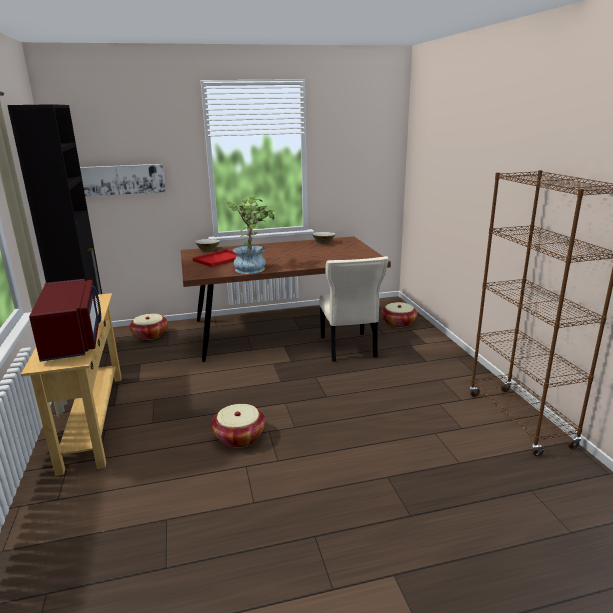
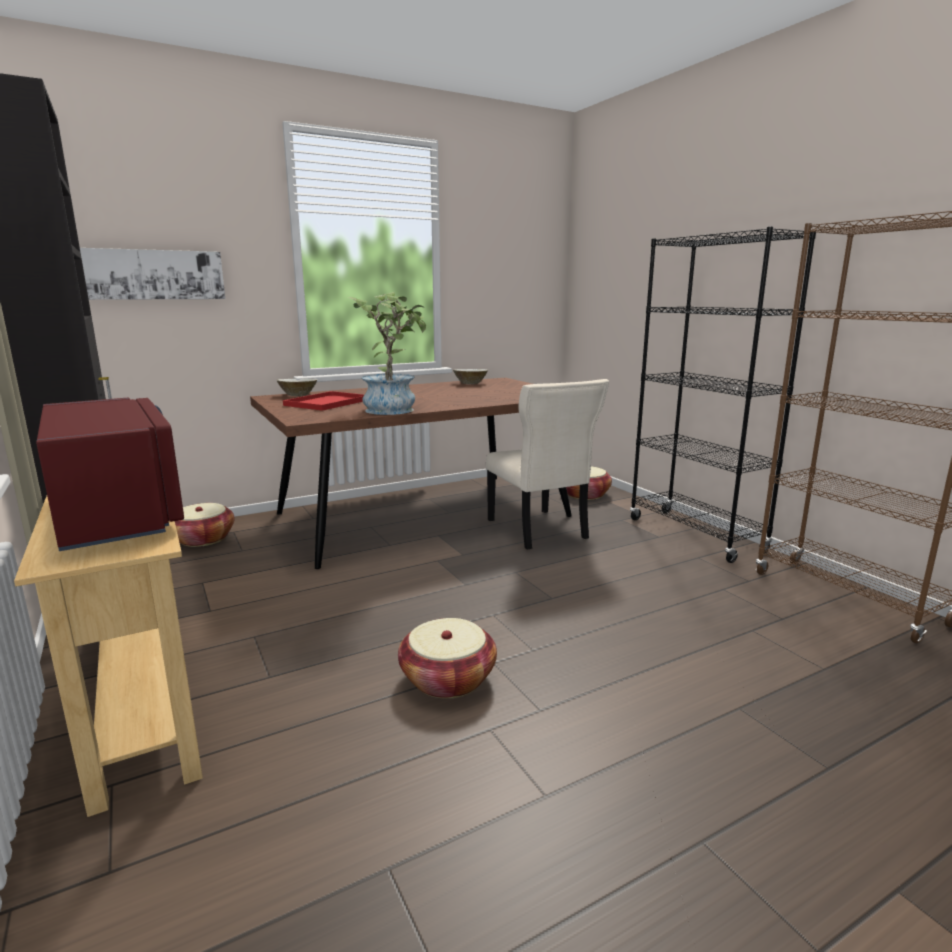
camera: 15 degrees left, 5 degrees down
(452, 362) = (695, 535): none -> black bookcase

